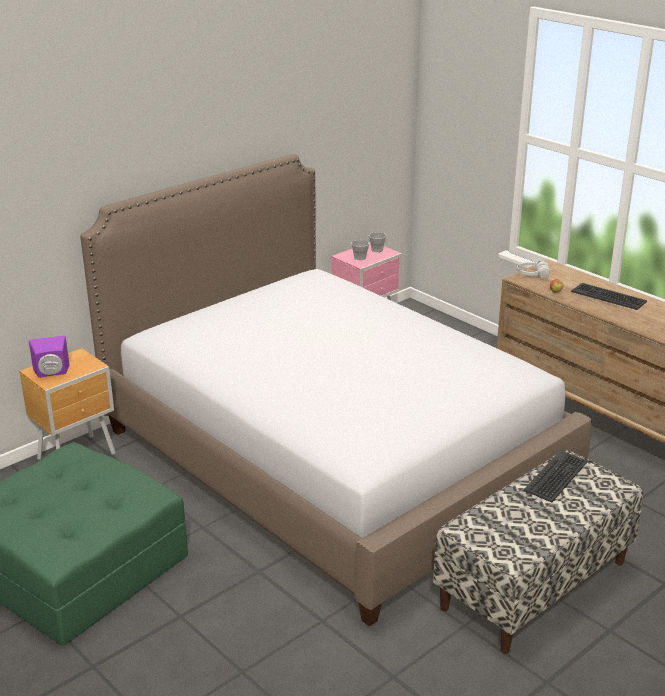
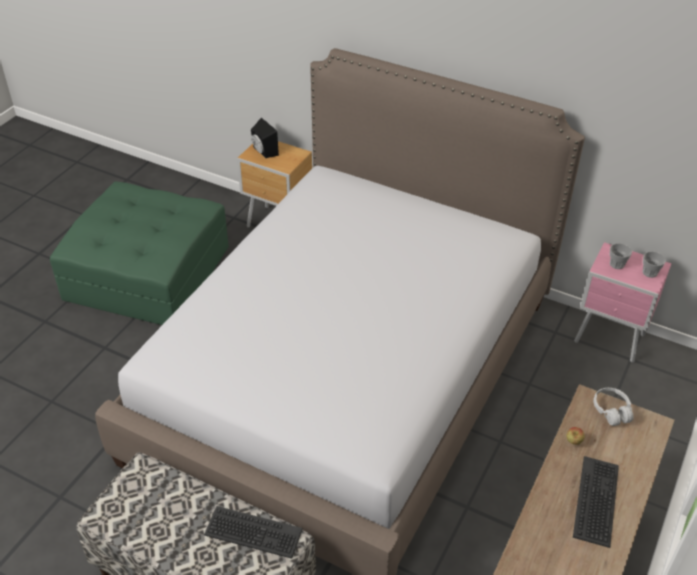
camera: 70 degrees right, 15 degrees up
(52, 373) = (263, 152): purple speaker -> black speaker

